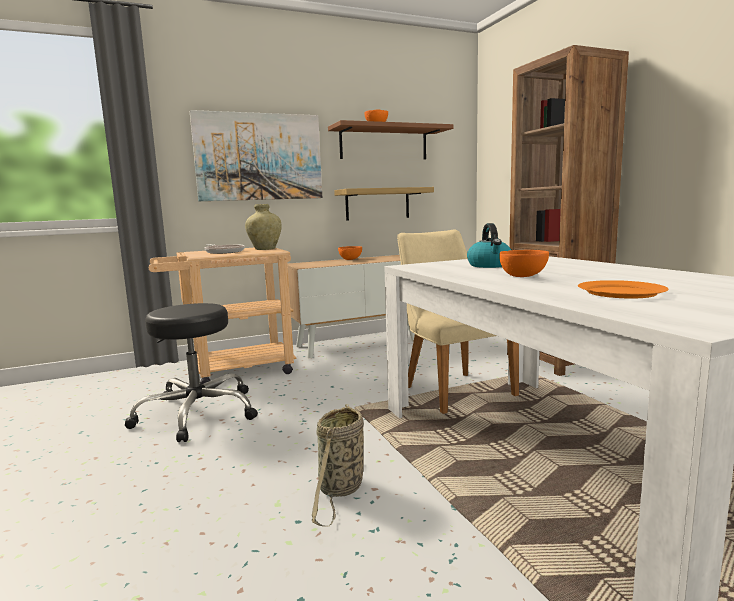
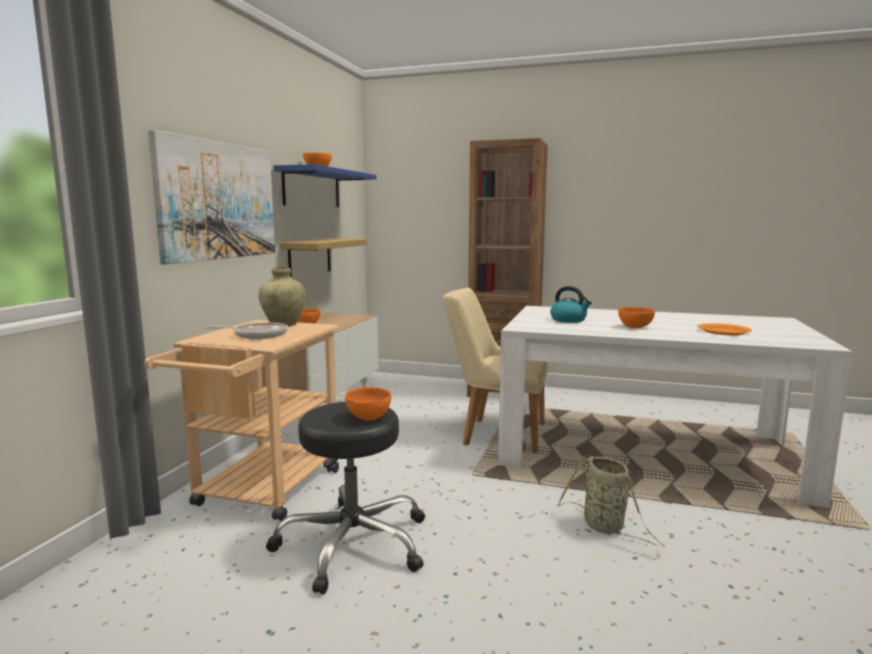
camera: 50 degrees left, 0 degrees up
(184, 313) = (368, 418): none -> orange bowl
(384, 143) = (312, 188): brown shelf -> blue shelf

